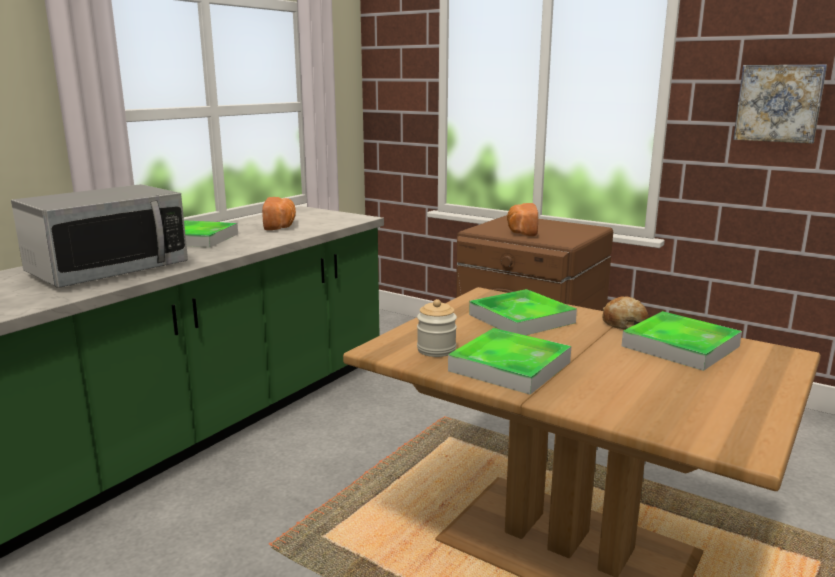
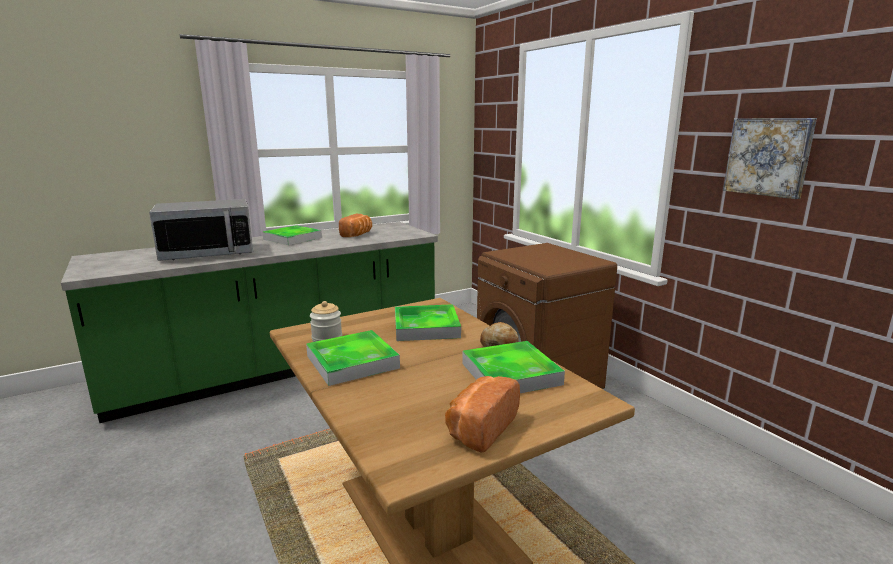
camera: 25 degrees right, 0 degrees up
(521, 232) = (529, 257): bread -> bread (480, 428)

